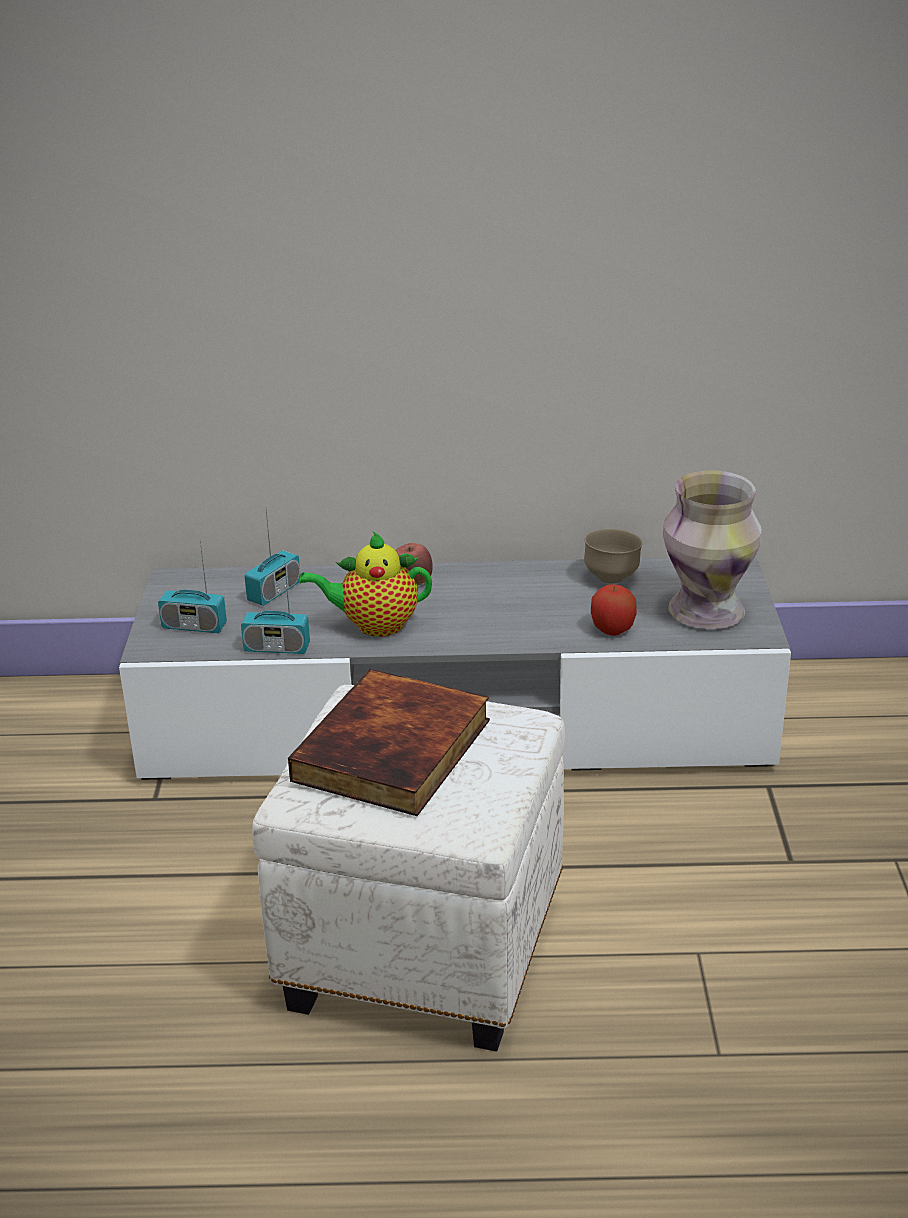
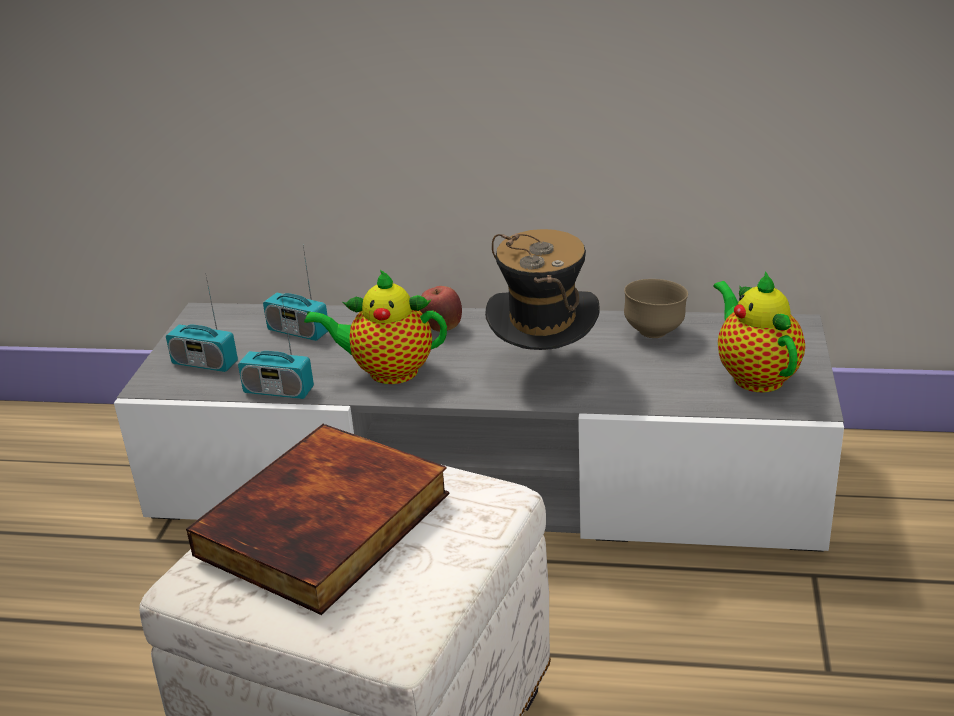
camera: 10 degrees right, 0 degrees up
(274, 592) = (298, 331): radio -> radio turned 75 degrees clockwise
(520, 617) = (544, 370): none -> hat
(612, 629) = (642, 389): apple -> none
(708, 612) = (754, 375): vase -> teapot

